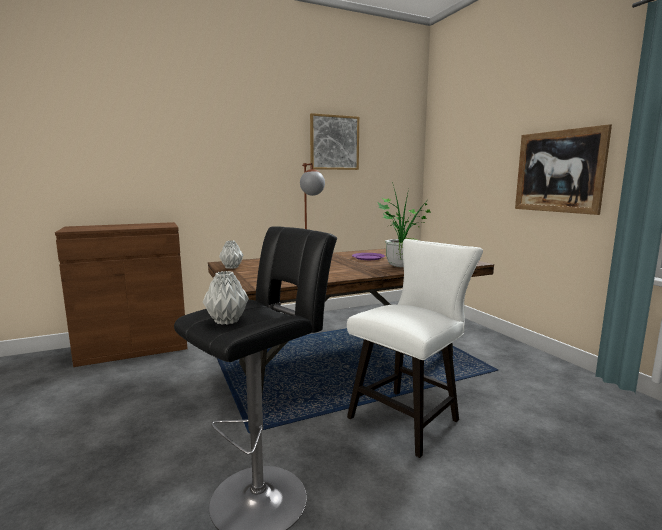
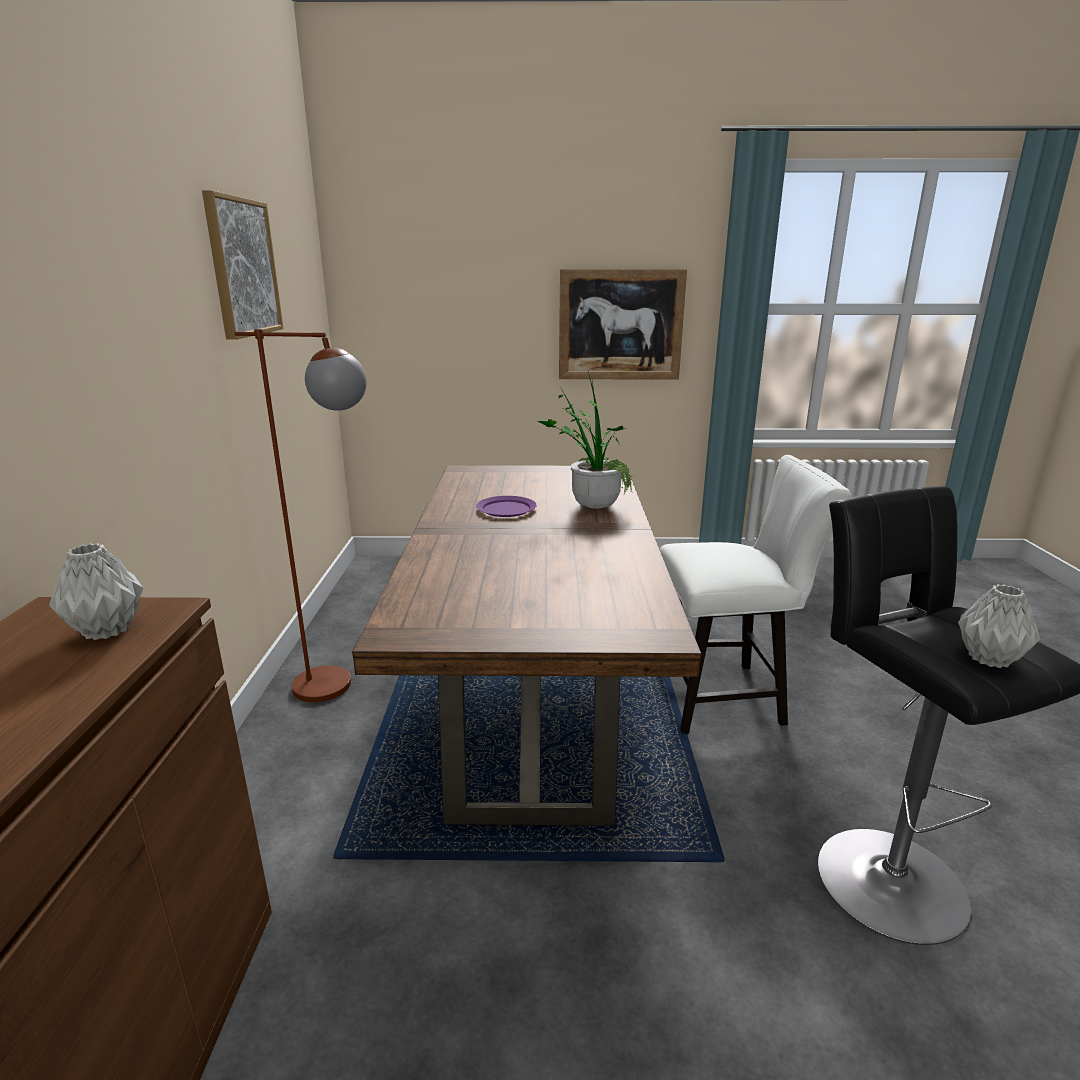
camera: 65 degrees left, 10 degrees up
(231, 267) = (460, 629): grey vase -> grey vase (106, 631)
(409, 417) = (727, 695): white chair -> white chair turned 105 degrees clockwise

